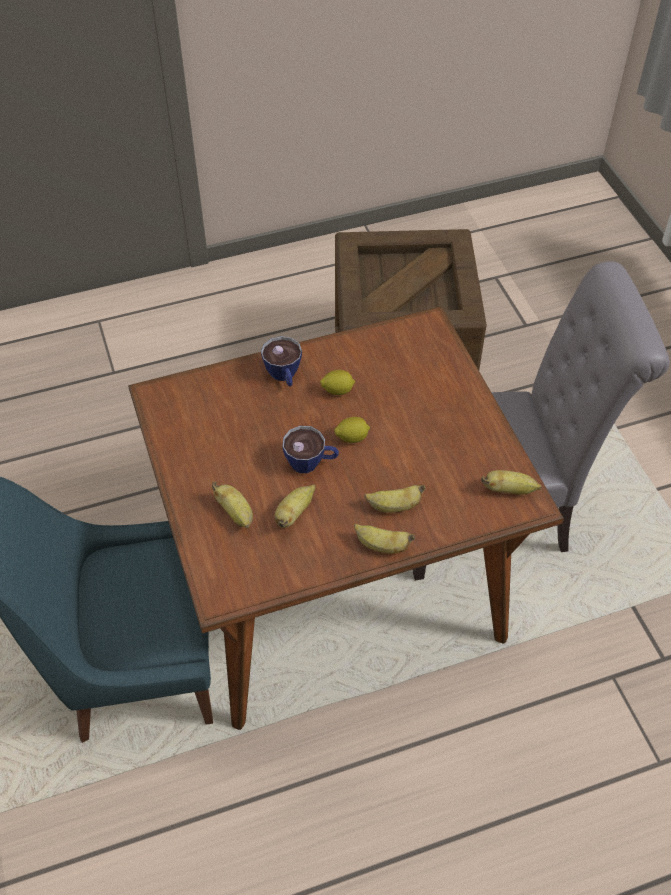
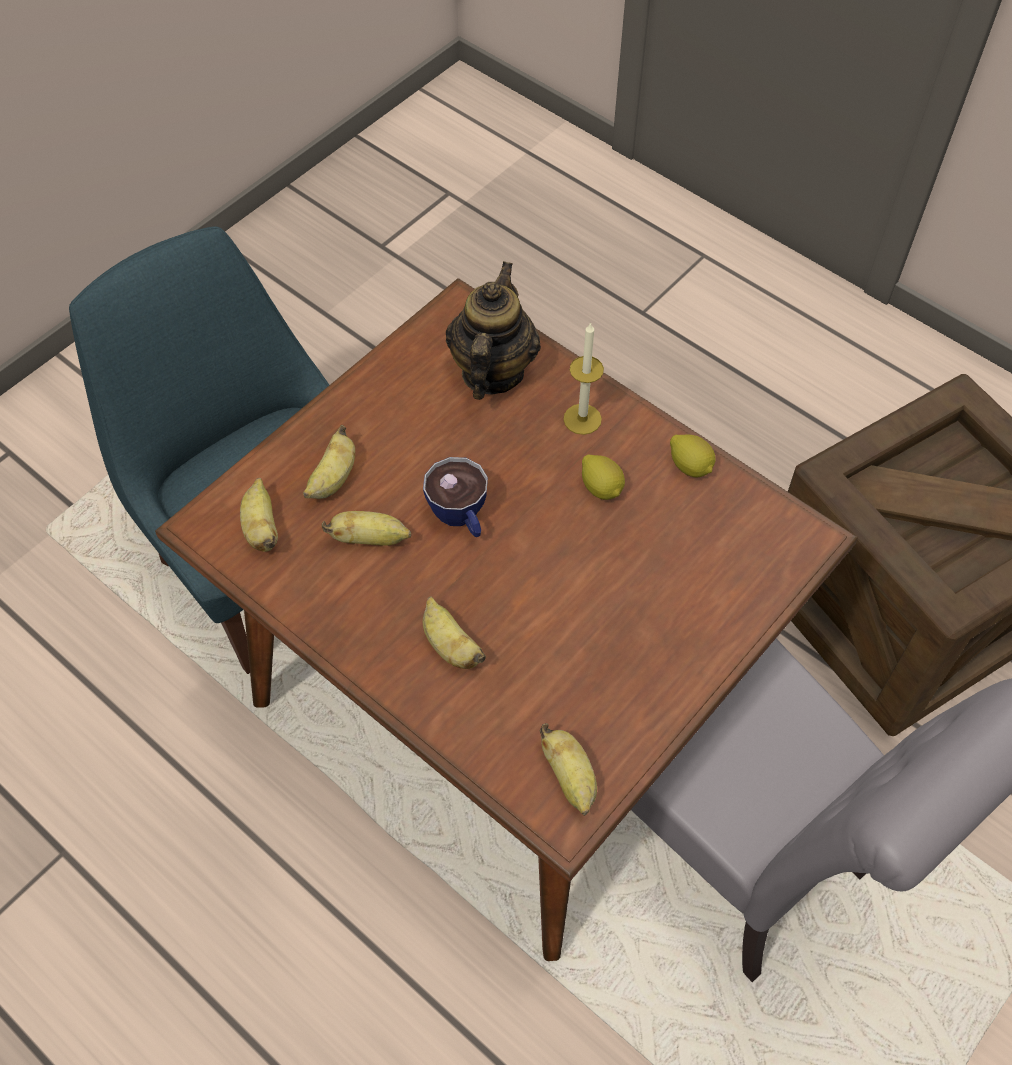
camera: 60 degrees right, 5 degrees up
(217, 401) = (492, 372): none -> teapot
(284, 376) = (582, 419): cup -> candle
(352, 438) = (532, 542): lemon -> lemon (690, 466)
(381, 546) = (377, 661): banana -> banana (261, 528)

